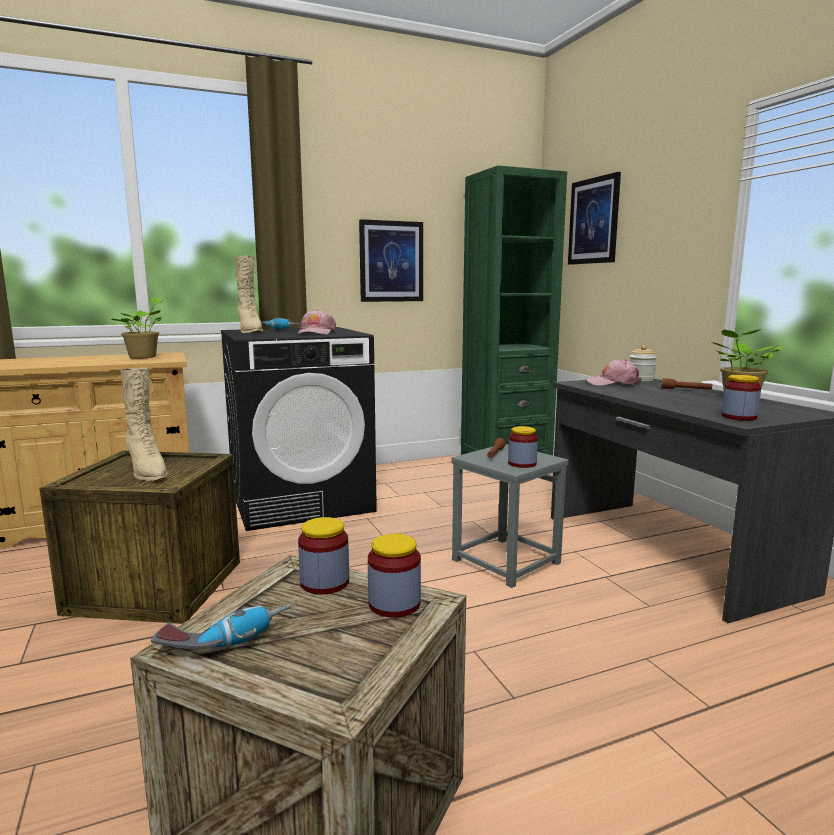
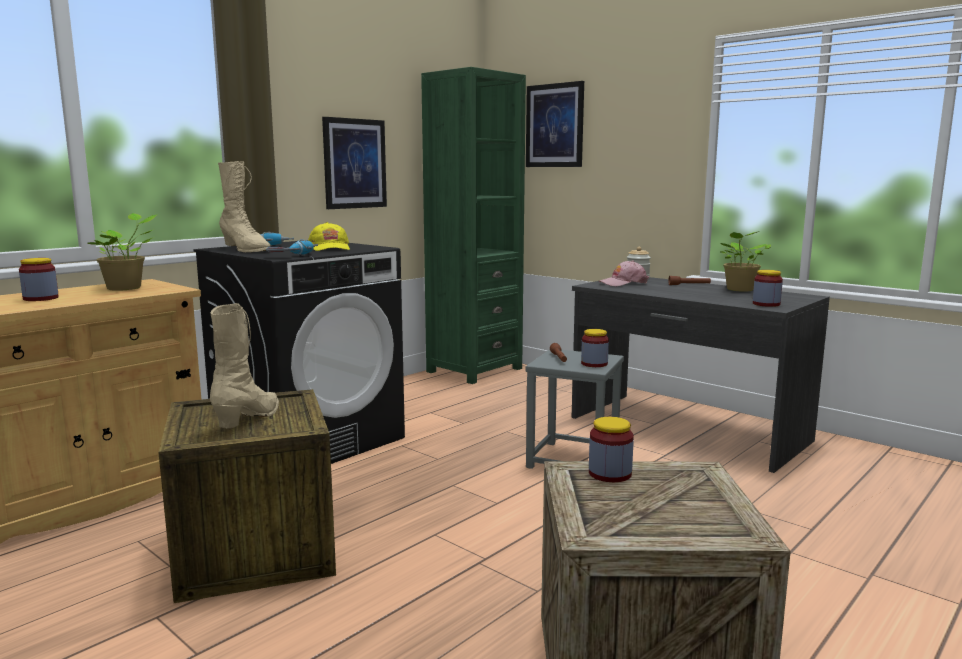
camera: 25 degrees left, 0 degrees up
(147, 471) = (250, 418): beige boot -> beige boot turned 105 degrees counterclockwise
(226, 639) = (609, 522): power drill -> power drill (294, 255)
(316, 333) = (330, 248): pink cap -> yellow cap
(394, 604) = (683, 476): jar -> jar (41, 298)

